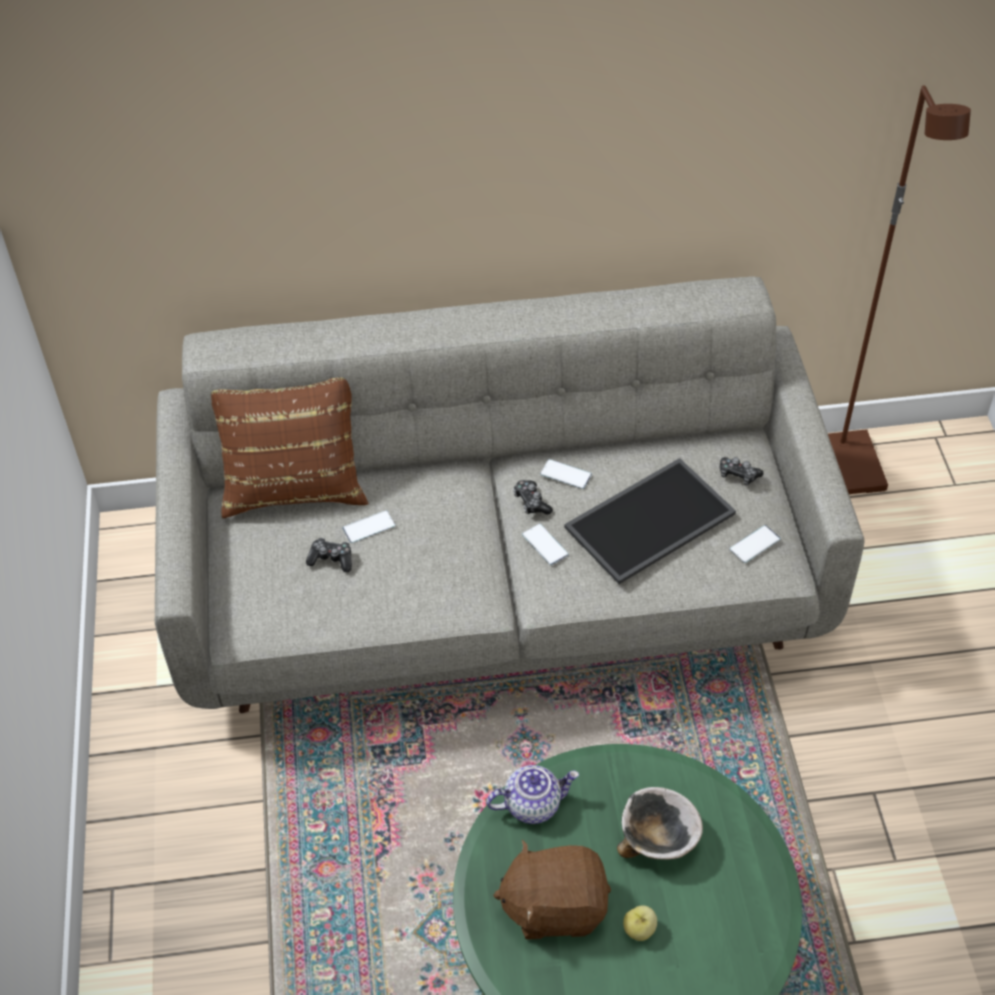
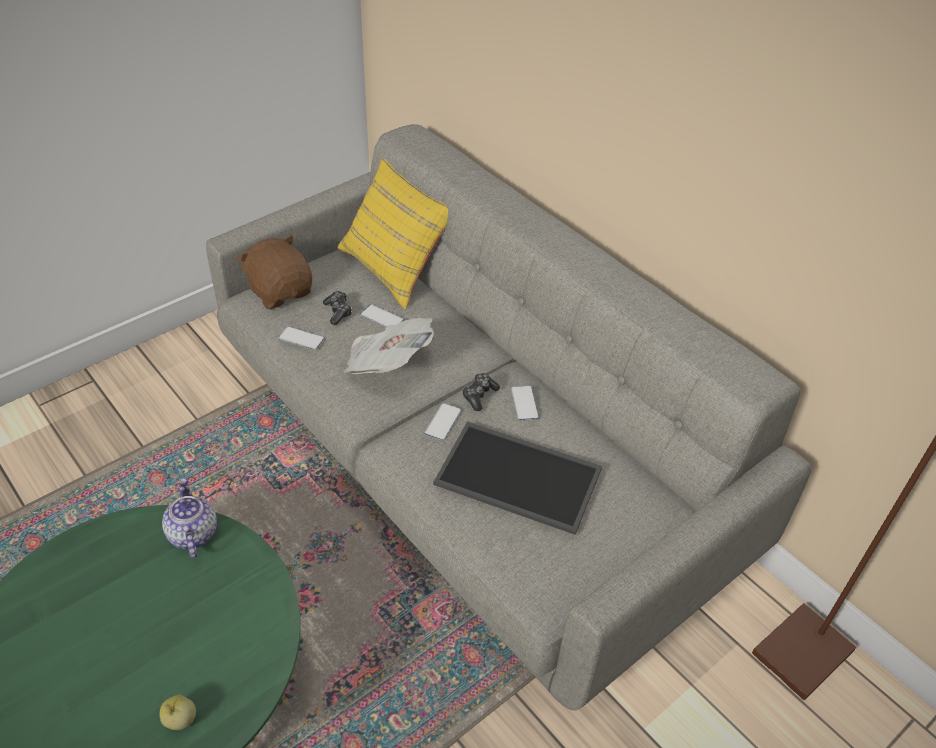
camera: 55 degrees right, 5 degrees down
(294, 483) = (396, 267): brown pillow -> yellow pillow
(439, 551) = (388, 363): none -> newspaper
(533, 804) = (192, 533): teapot -> teapot turned 150 degrees counterclockwise
(554, 906) = (97, 591): brown plush toy -> brown plush toy (280, 291)
(639, 930) = (95, 664): apple -> apple (180, 720)
(658, 839) = (197, 638): bowl -> none
(738, 475) = (625, 519): game controller -> none
(755, 544) = (555, 566): phone -> phone (301, 338)

